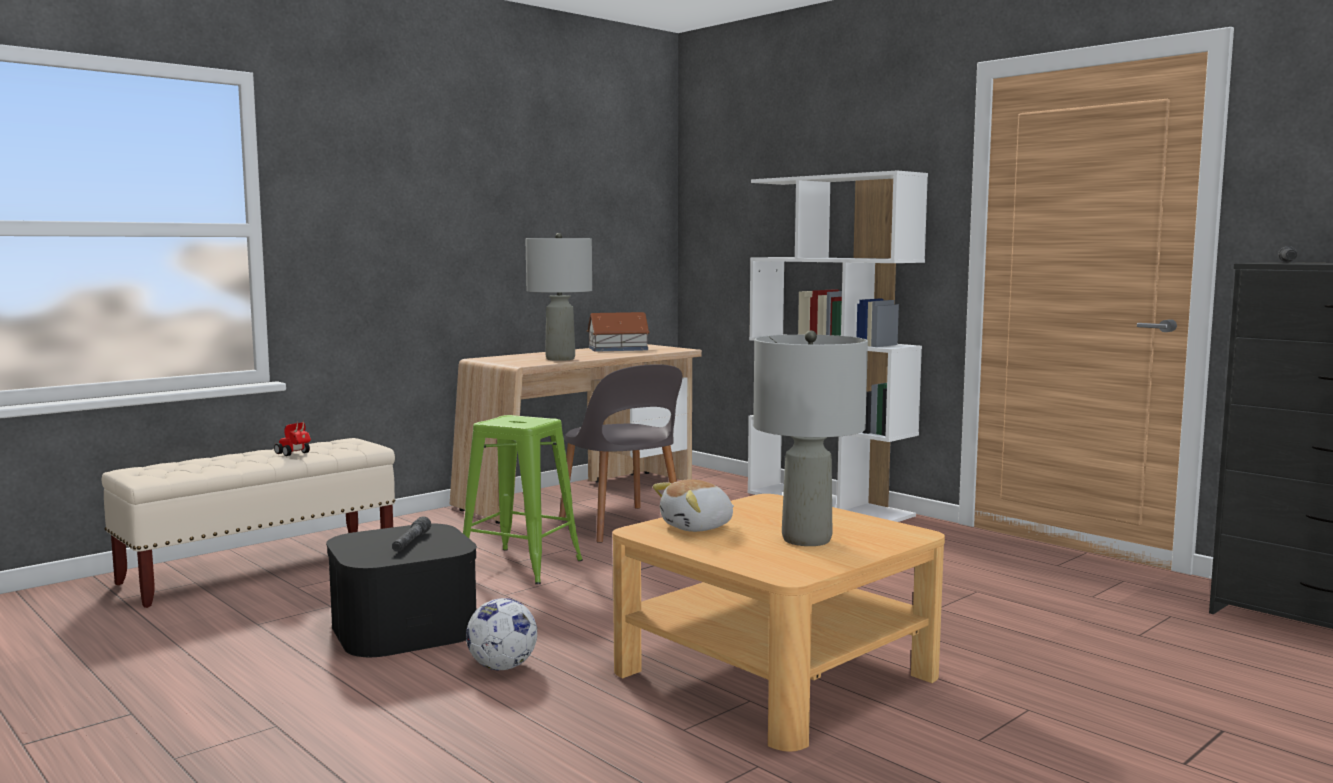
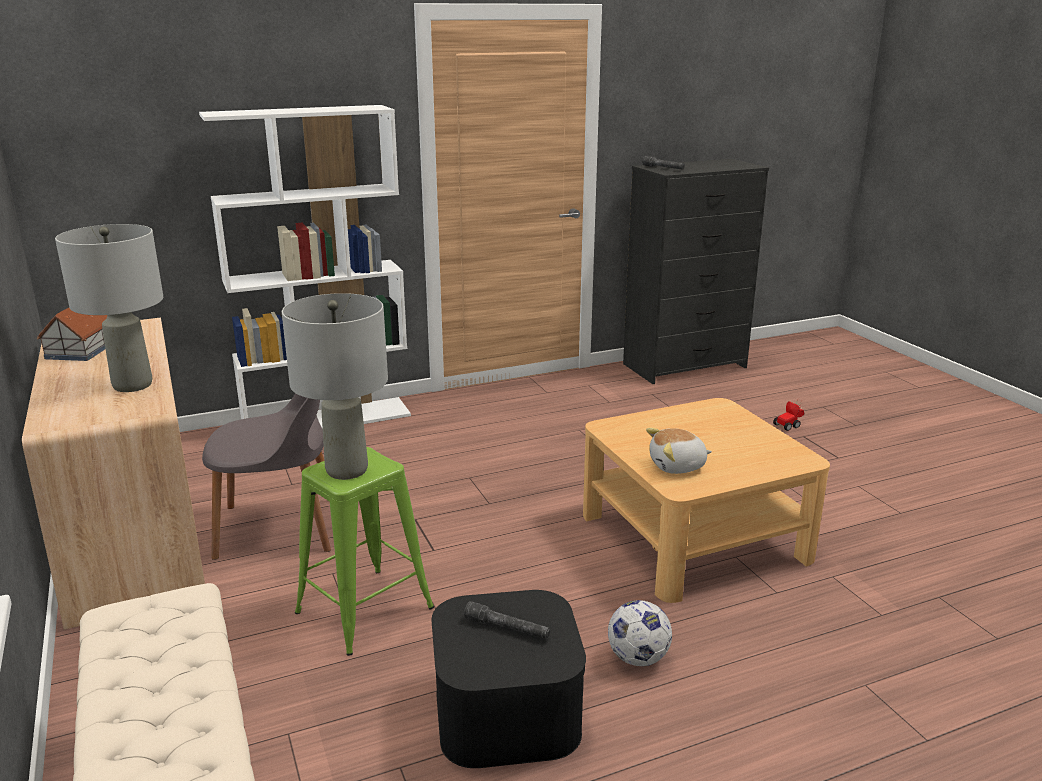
camera: 70 degrees left, 15 degrees up
(295, 454) = (184, 662): toy car -> toy car (789, 425)
(698, 527) = (677, 466): plush toy -> plush toy turned 90 degrees clockwise
(806, 539) = (724, 437): grey table lamp -> grey table lamp (346, 470)

